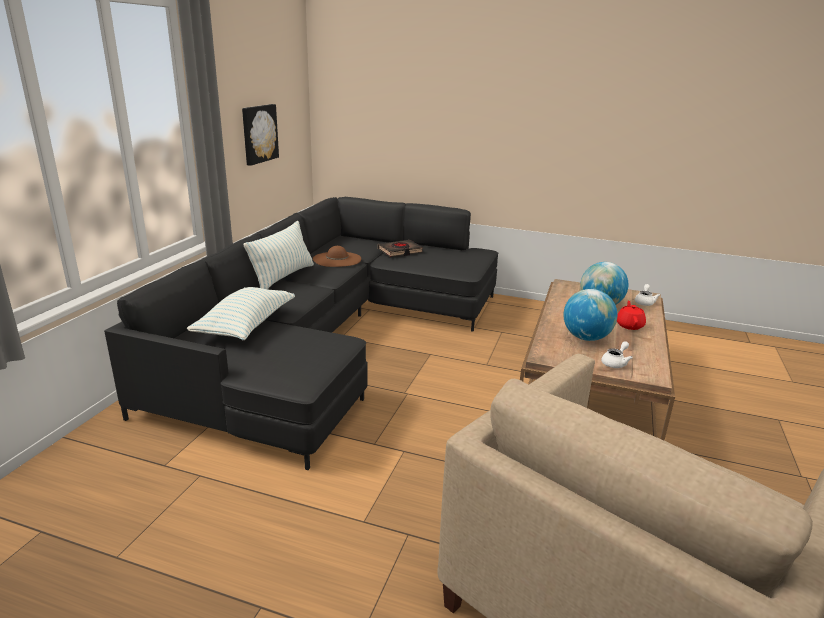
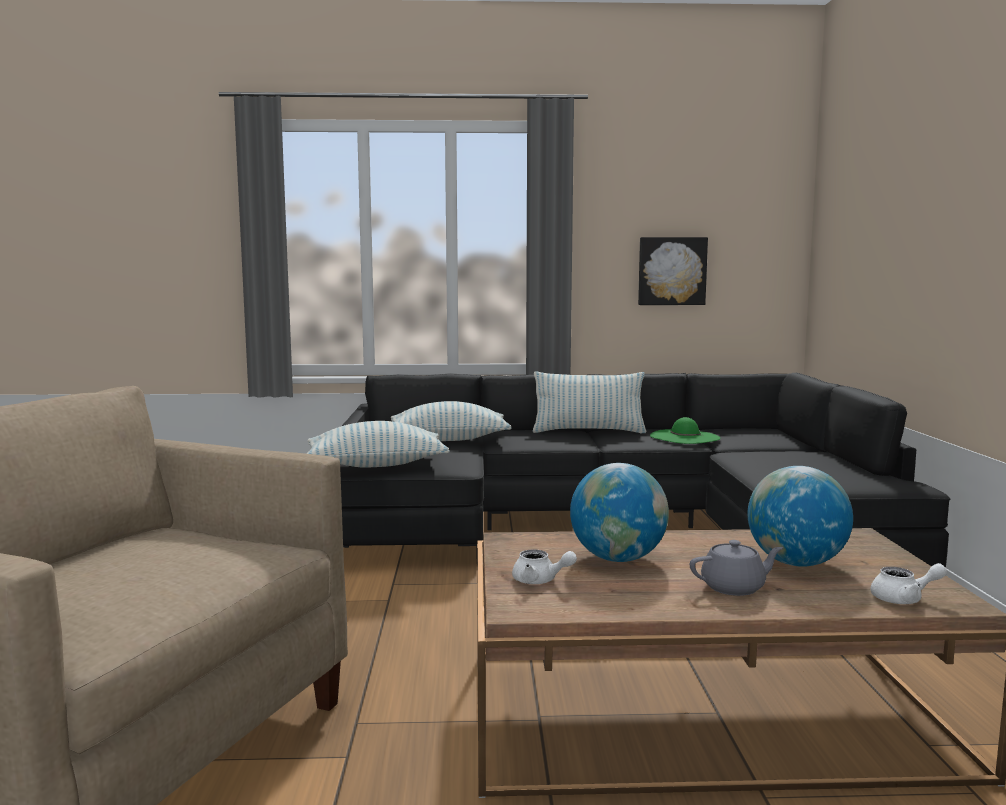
camera: 70 degrees right, 15 degrees down
(308, 369) = (376, 465): none -> pillow
(337, 259) = (684, 437): brown hat -> green hat
(400, 251) = (780, 451): black book -> none
(629, 325) = (734, 588): red teapot -> grey teapot

